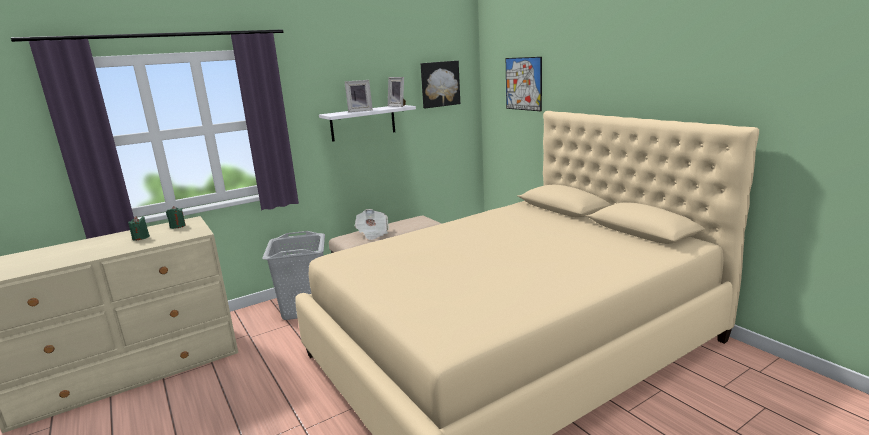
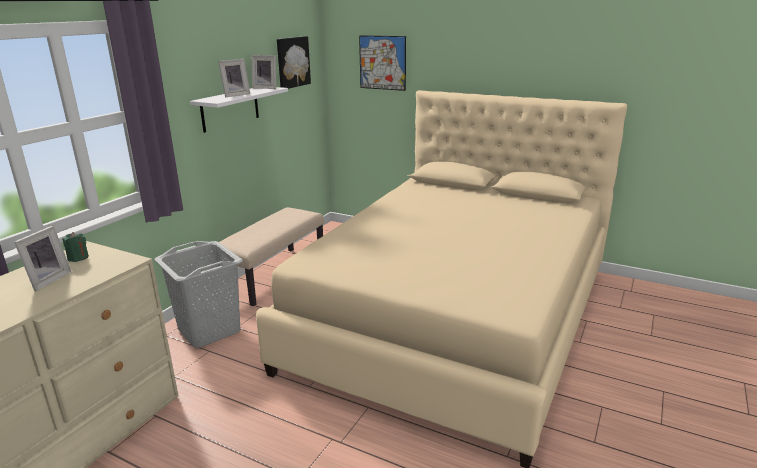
camera: 30 degrees left, 5 degrees up
(141, 238) = (47, 280): green candle -> picture frame
(372, 233) = (258, 233): newspaper -> none

